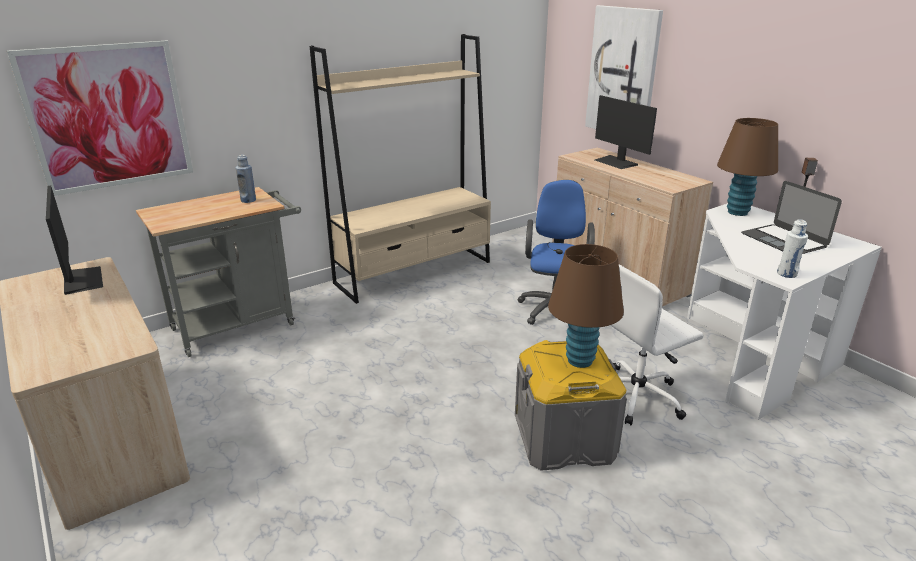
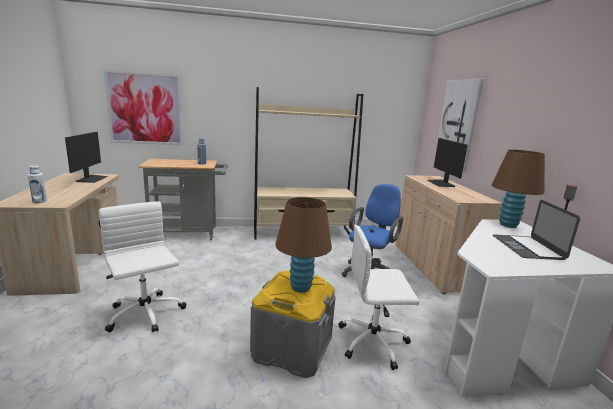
camera: 25 degrees right, 10 degrees down
(337, 469) = (145, 314): none -> white office chair
(787, 274) = (498, 266): white bottle -> white bottle (39, 201)

